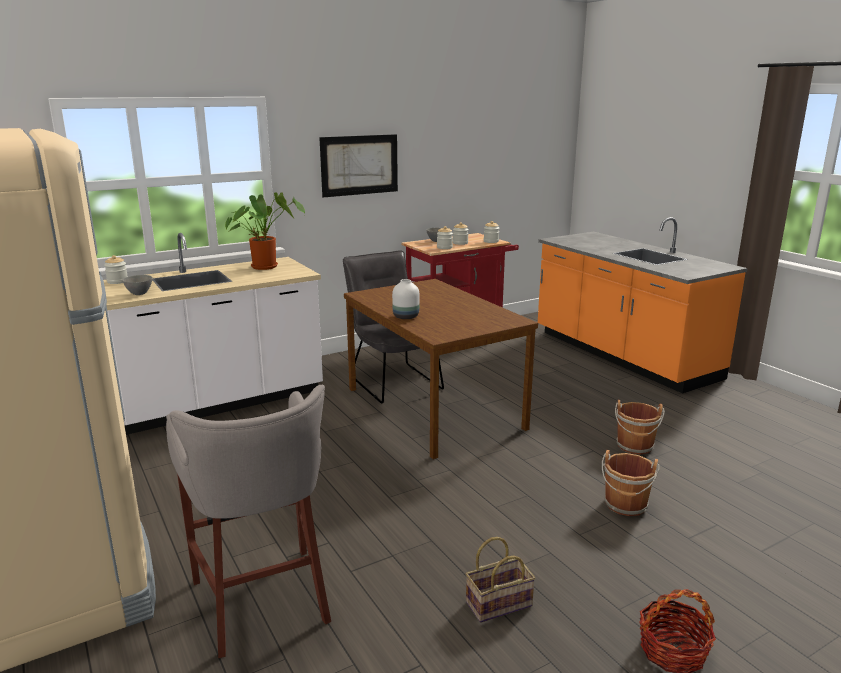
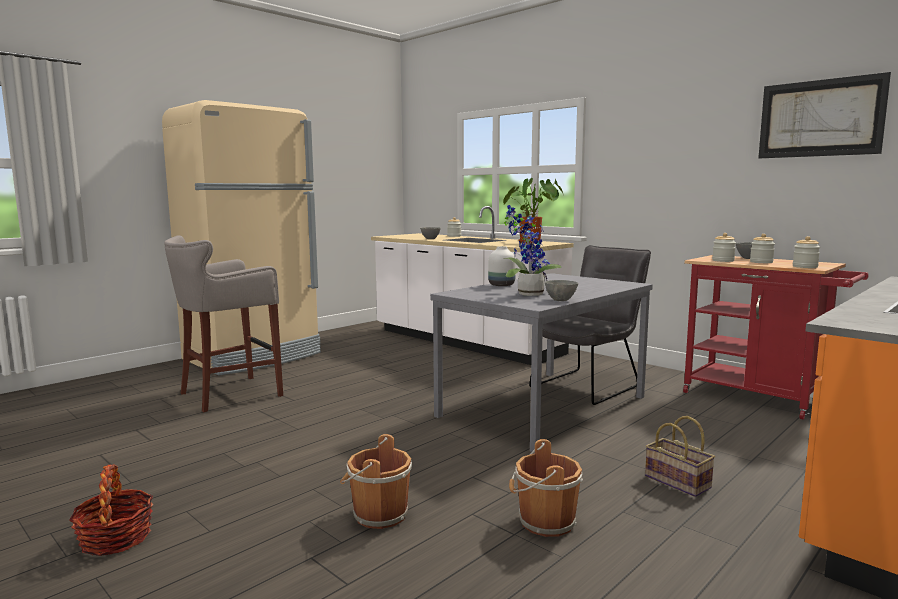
camera: 75 degrees right, 10 degrees down
(359, 165) = (671, 160): picture -> picture (820, 118)
(432, 408) = (543, 405): brown dining table -> grey dining table
(460, 315) = (527, 294): none -> potted plant
(497, 311) = (561, 300): none -> grey bowl
(499, 603) = (209, 459): basket -> basket (679, 482)

